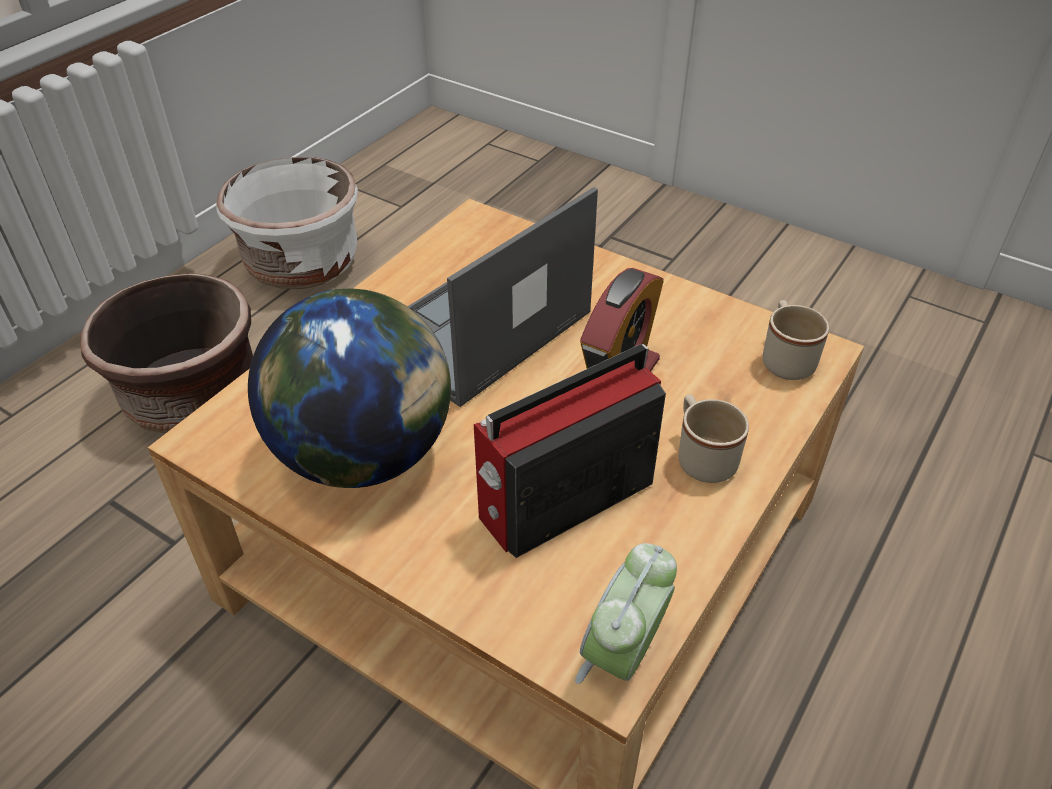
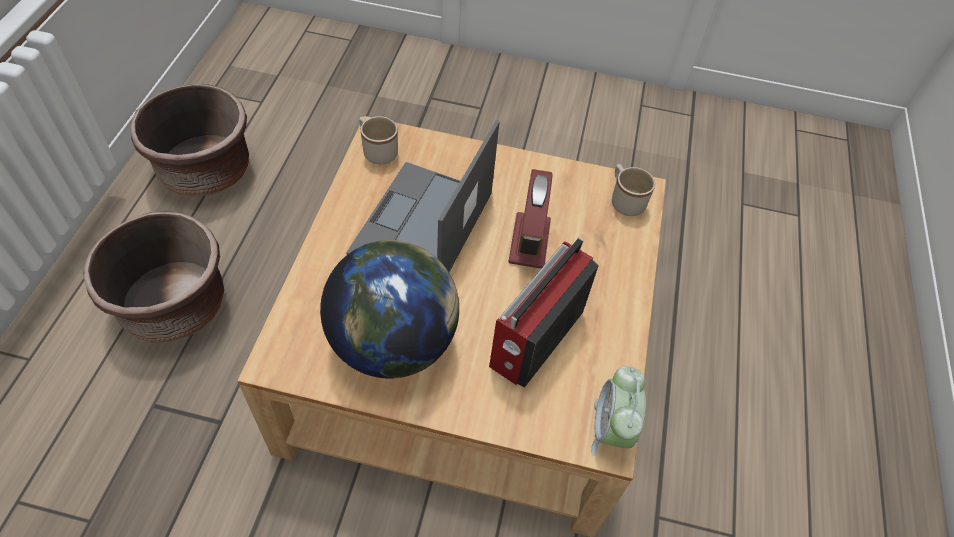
camera: 25 degrees left, 10 degrees up
(302, 264) = (205, 170): white planter -> brown planter
(702, 457) = (603, 285): beige mug -> beige mug (377, 151)

